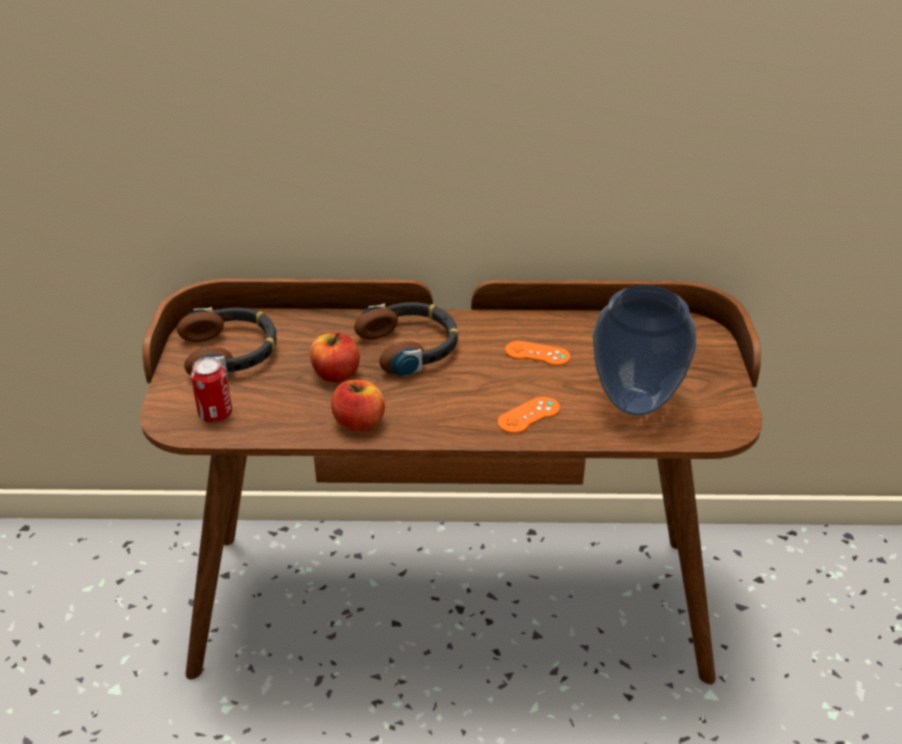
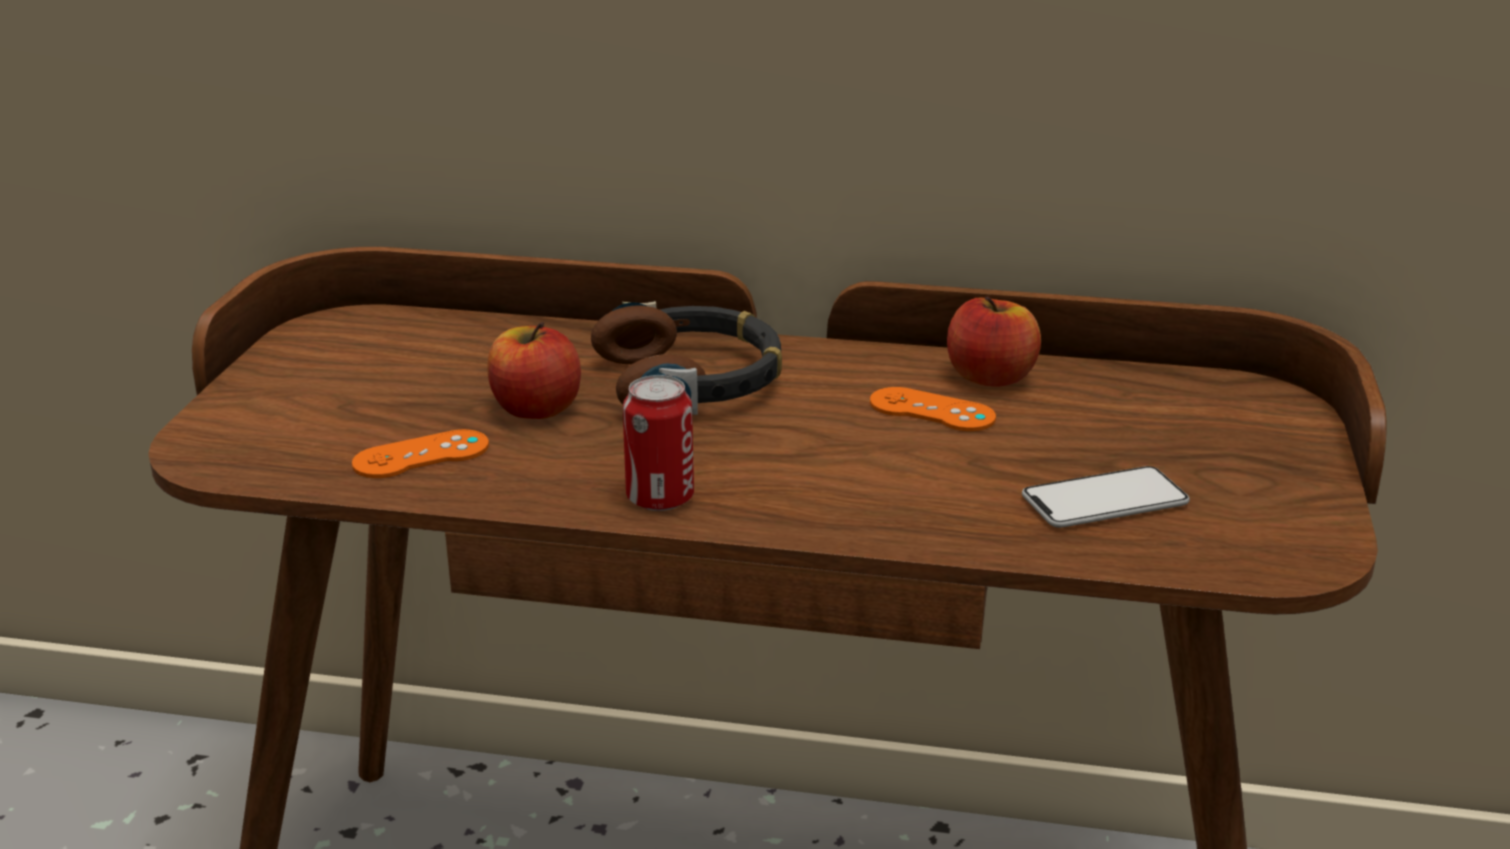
camera: 10 degrees right, 10 degrees down
(215, 414) = (288, 447): can -> can (660, 498)
(231, 352) = (361, 363): headphones -> none
(359, 423) = (548, 483): apple -> apple (990, 377)
(528, 415) = (884, 502): orange game controller -> orange game controller (421, 455)
(633, 403) = (1104, 501): vase -> phone

